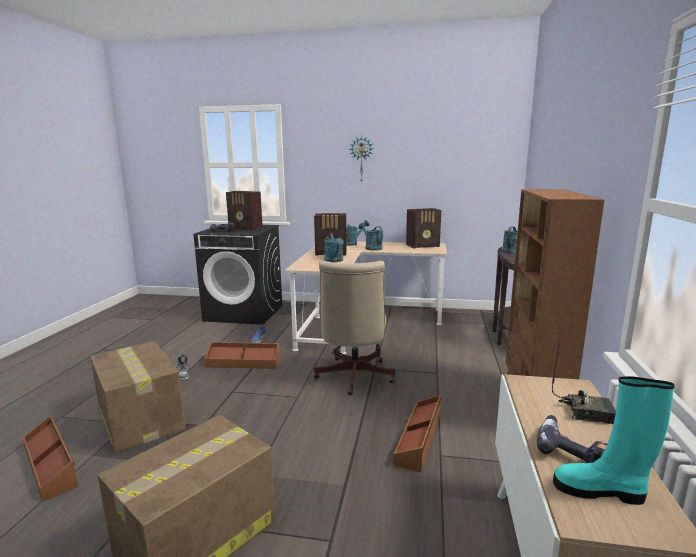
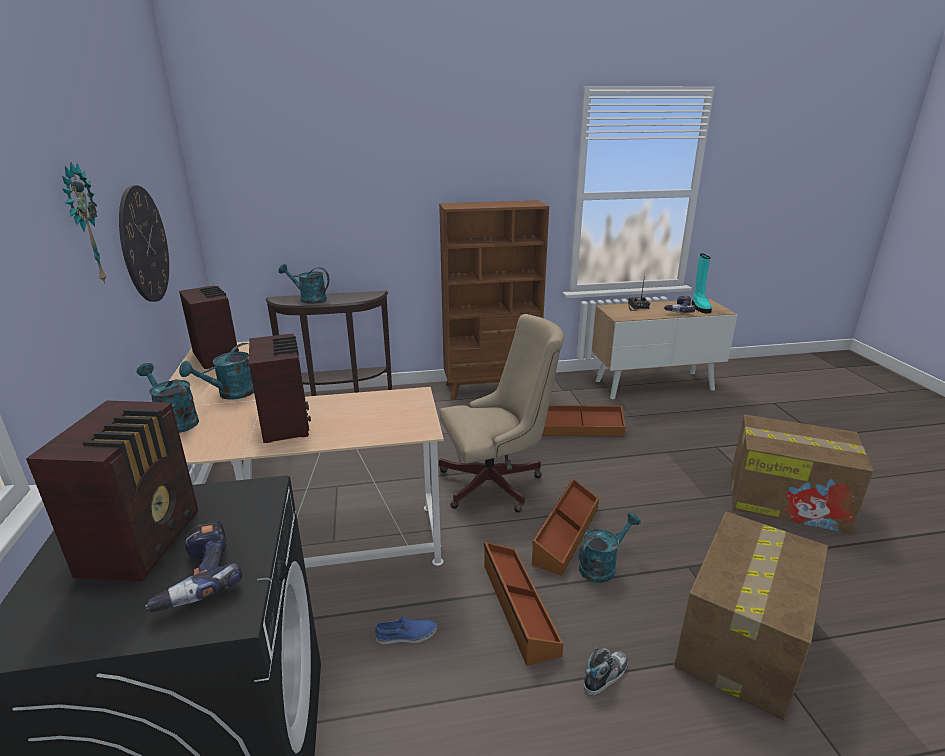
camera: 110 degrees left, 10 degrees up
(51, 465) = (885, 667): brown storage box -> brown storage box (565, 534)
(335, 261) = (357, 407): turquoise watering can -> turquoise watering can (602, 566)
(418, 179) = (144, 244): none -> wall clock

